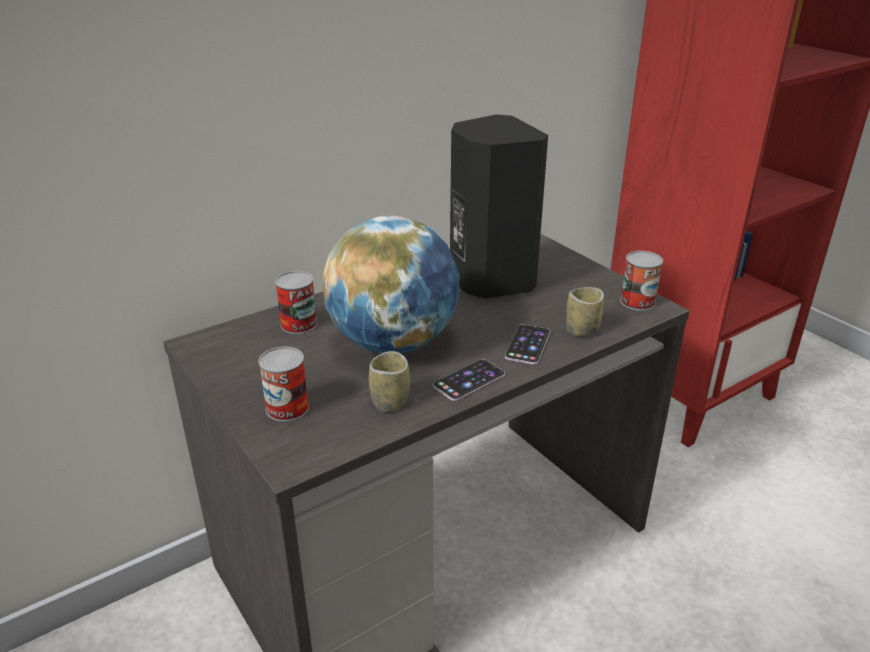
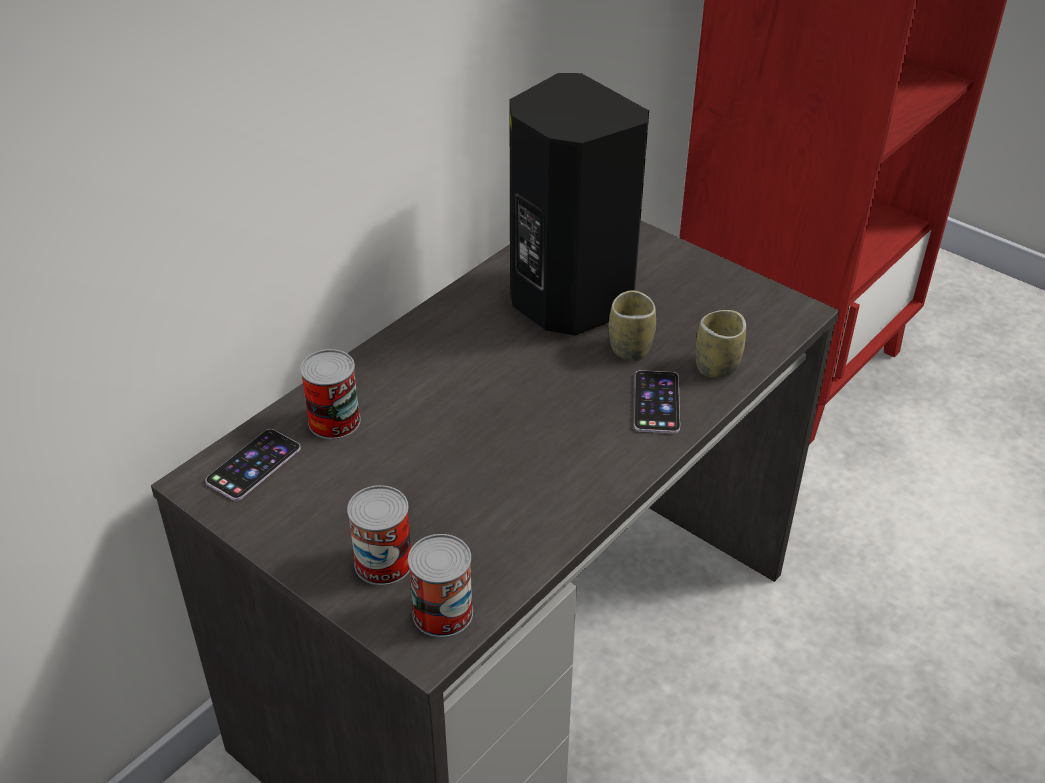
camera: 15 degrees left, 10 degrees up
(390, 402) = (515, 527): cup -> cup (630, 348)
(394, 343) = (480, 430): globe -> none
(469, 380) = (603, 473): phone -> phone (254, 465)
(637, 301) = (771, 306): can -> can (442, 613)

